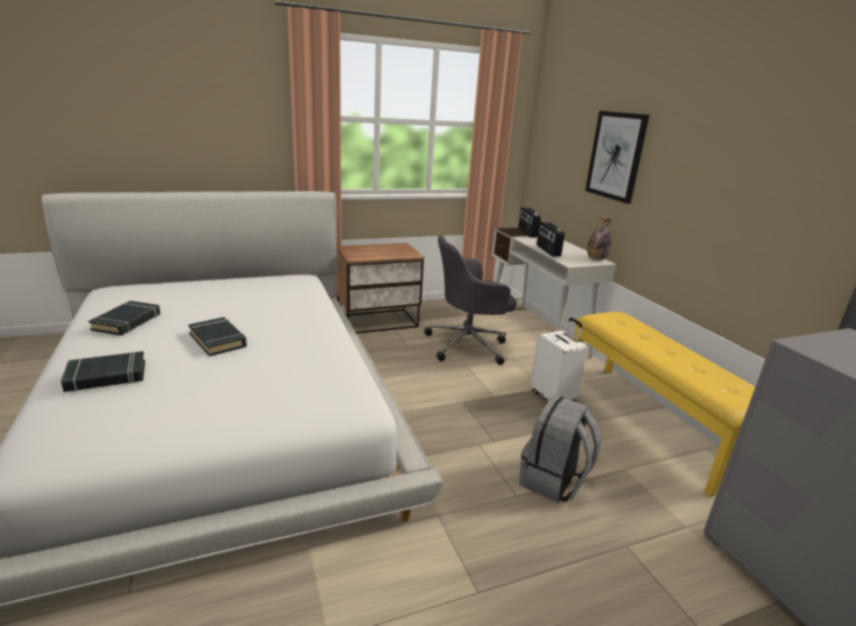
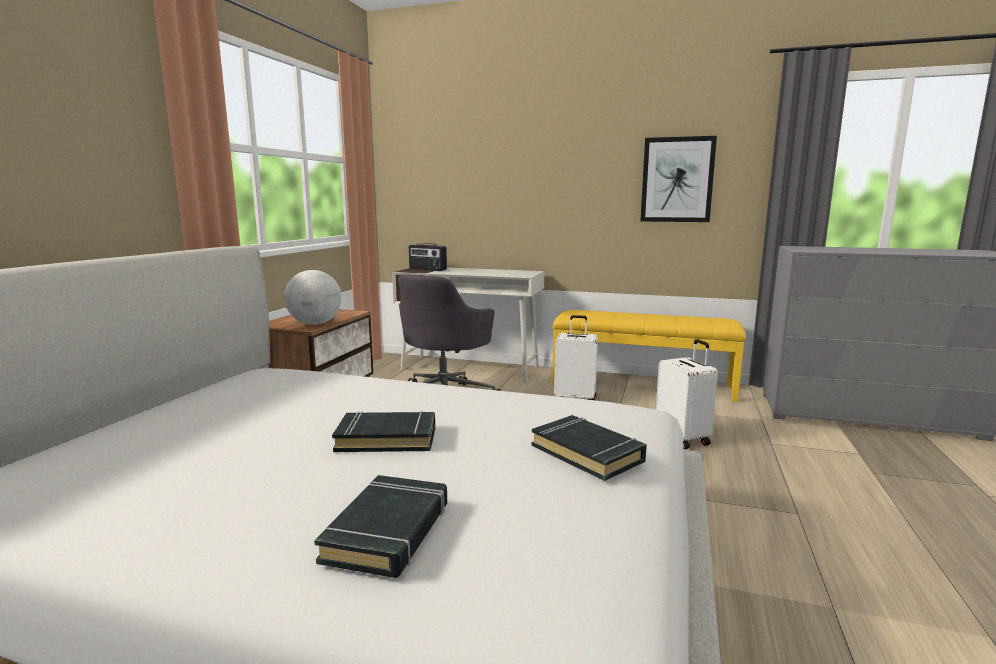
camera: 50 degrees left, 10 degrees down
(127, 322) = (188, 490): black book -> black book (587, 453)
(366, 256) = (315, 324): none -> globe
(547, 250) = (483, 274): radio -> none
(553, 481) = (683, 438): grey backpack -> white suitcase
(596, 259) = (525, 271): bottle -> none
(616, 156) = (514, 175): picture -> picture (677, 180)

